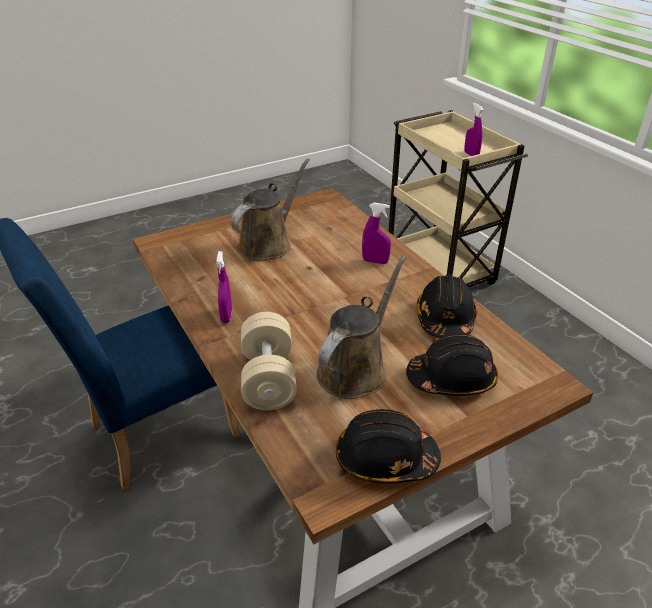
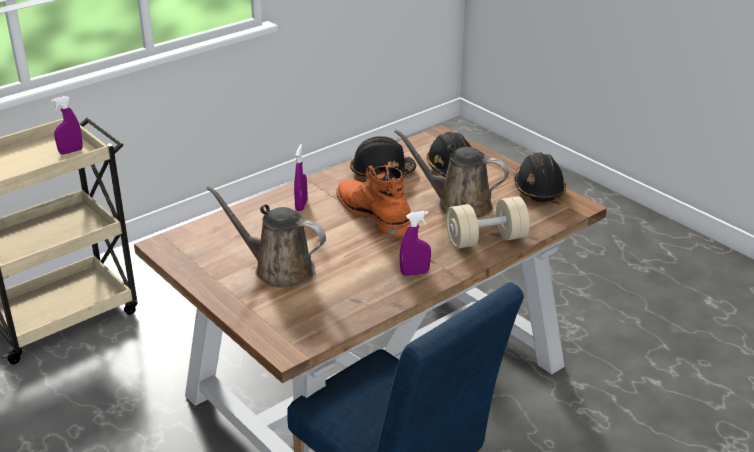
camera: 100 degrees left, 5 degrees down
(349, 303) = (373, 214): none -> orange boot

